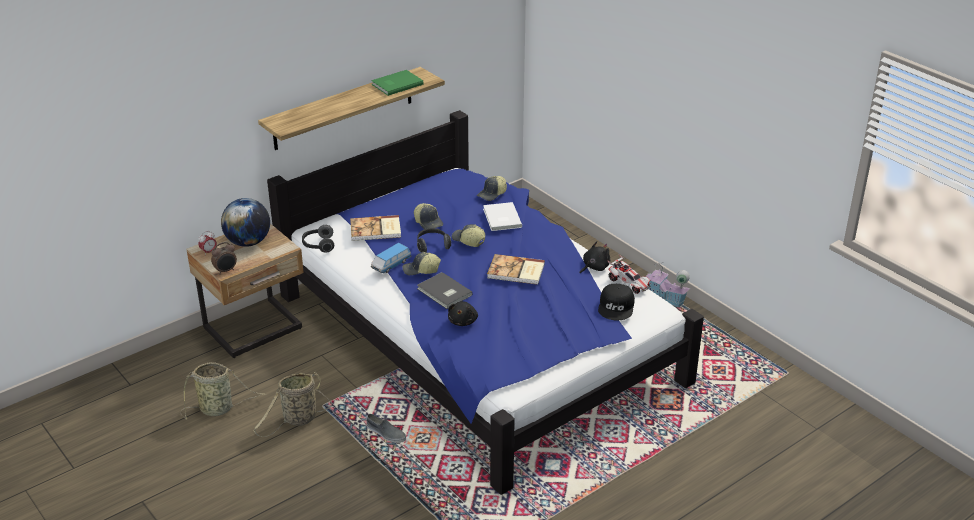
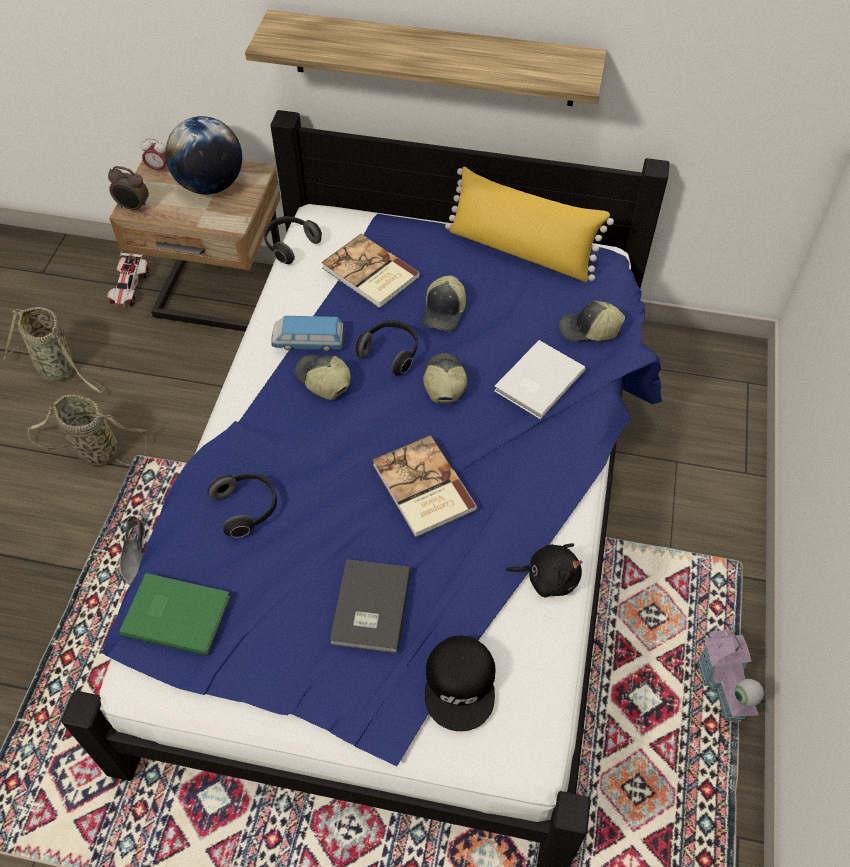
camera: 50 degrees right, 20 degrees up
(396, 84) = (520, 60): green book -> green book (176, 613)
(423, 188) = (521, 251): none -> yellow pillow
(444, 293) = (292, 441): grey book -> grey book (368, 608)
(463, 321) = (247, 508): black plush toy -> headphones
(617, 307) = (461, 685): black cap -> black cap turned 60 degrees counterclockwise
(629, 283) = (553, 655): toy car -> toy car (130, 288)

